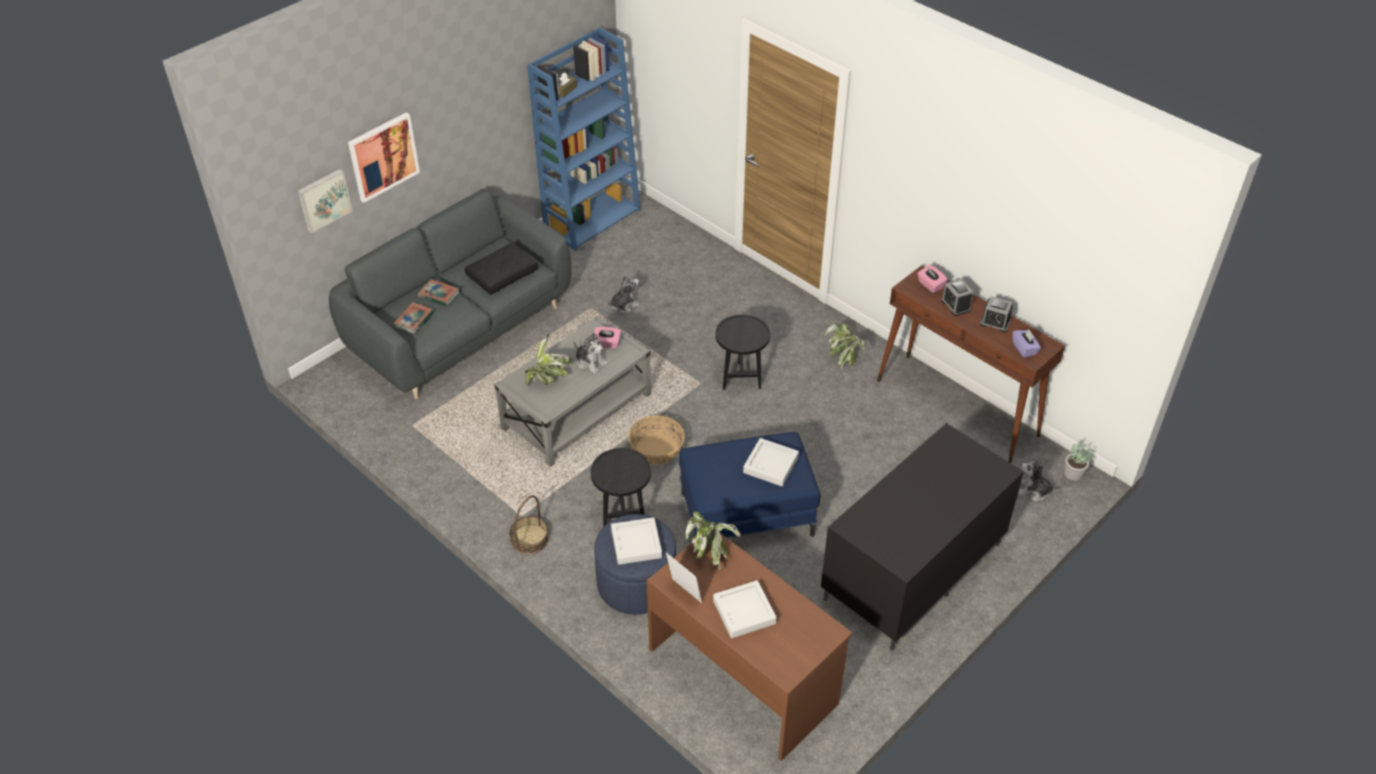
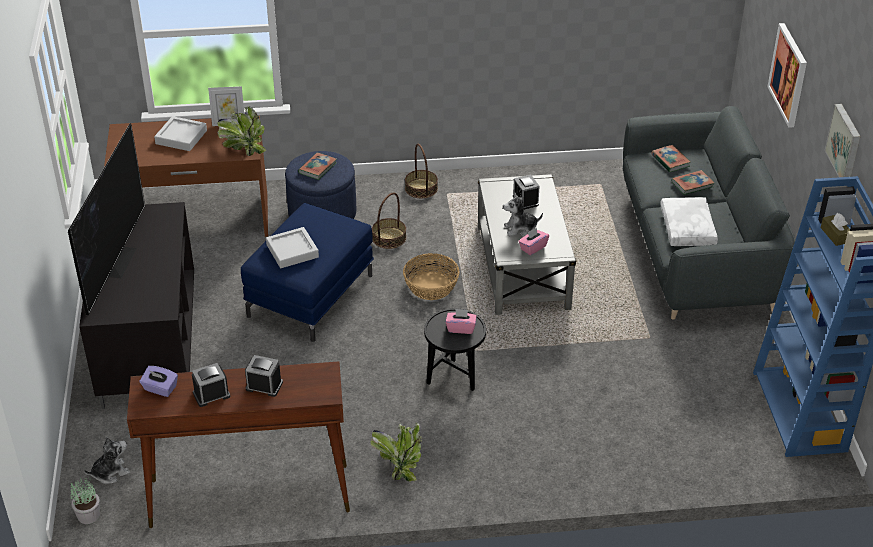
camera: 130 degrees right, 5 degrees down
(323, 199) = (765, 45): picture -> picture (845, 143)
(502, 274) = (688, 229): black pillow -> white pillow
(549, 379) = (525, 200): potted plant -> alarm clock
(623, 514) = (389, 238): black side table -> basket
(624, 305) = (632, 361): plush toy -> none
(636, 544) = (317, 168): grey tray -> book
(930, 285) = (309, 388): pink tissue box -> pink tissue box (461, 328)
(941, 509) = (116, 260): none -> television

